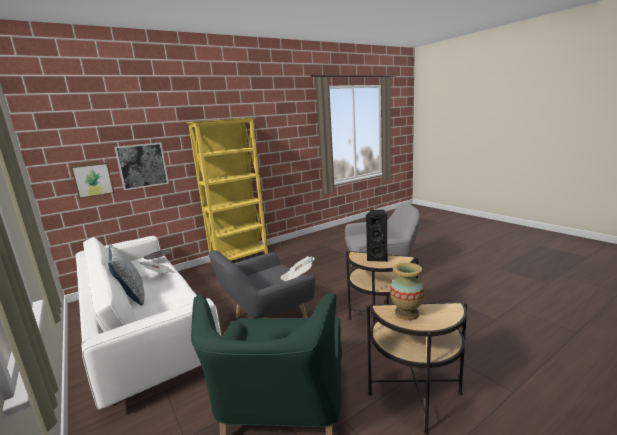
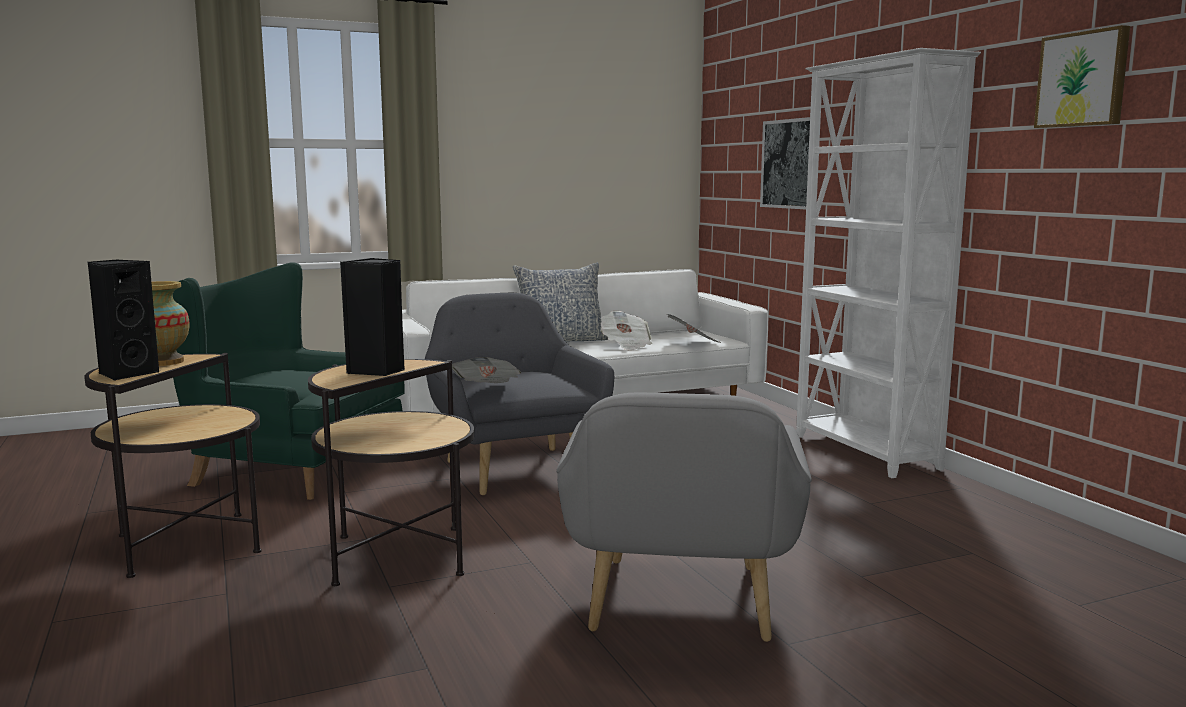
camera: 100 degrees right, 5 degrees down
(93, 180) = (741, 179): picture -> picture (1083, 79)
(240, 258) = (865, 453): yellow bookcase -> white bookcase
(441, 311) = (126, 373): none -> black speaker

